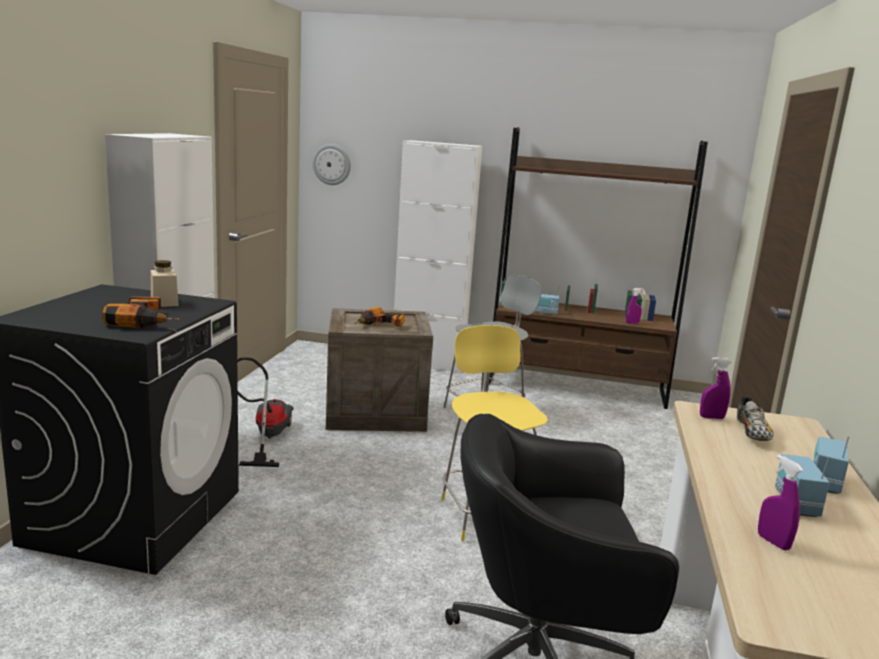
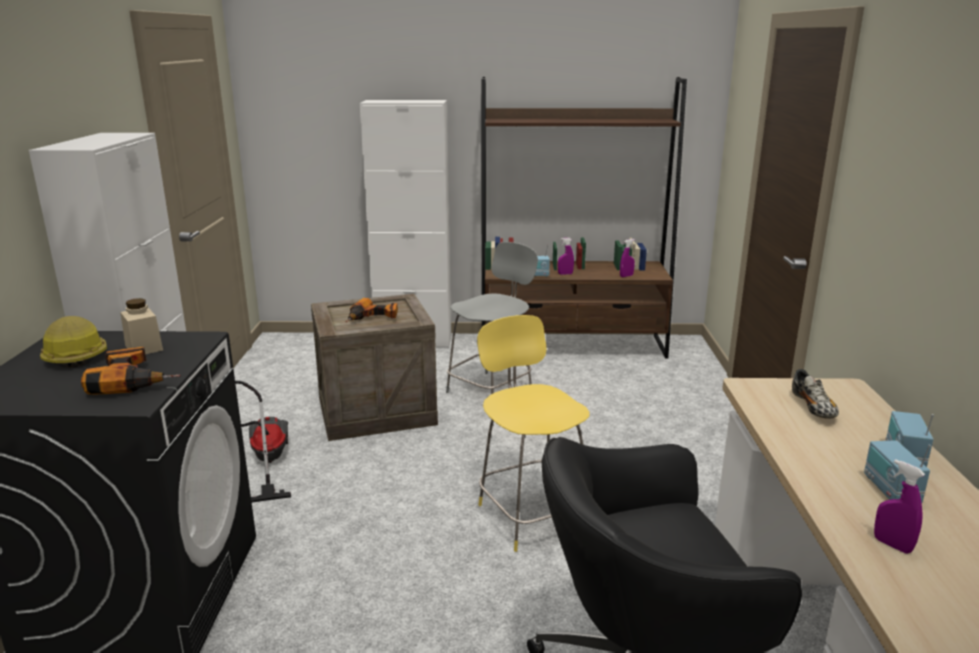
camera: 10 degrees left, 5 degrees up
(109, 301) = (75, 355): none -> hard hat
(332, 164) = (277, 134): wall clock -> none
(711, 417) = (767, 394): purple spray bottle -> purple spray bottle (565, 274)

